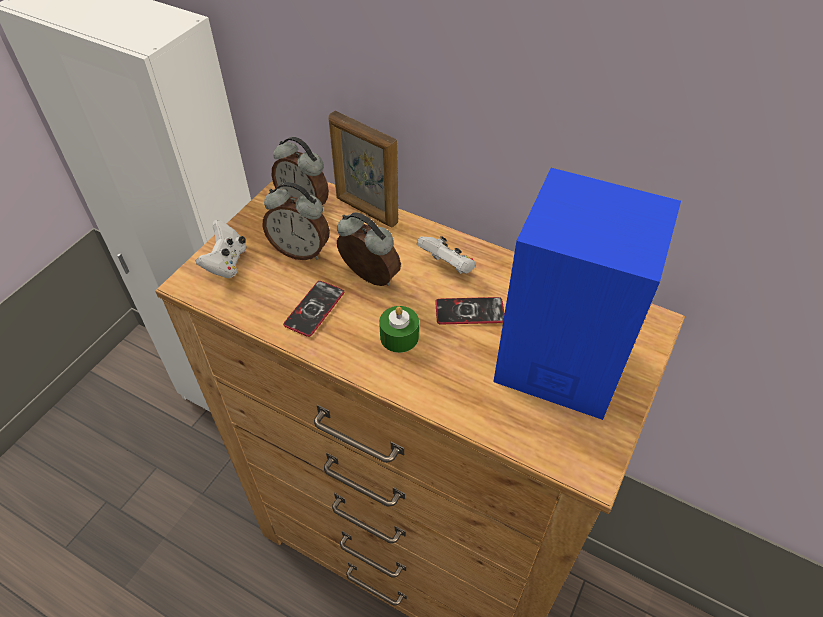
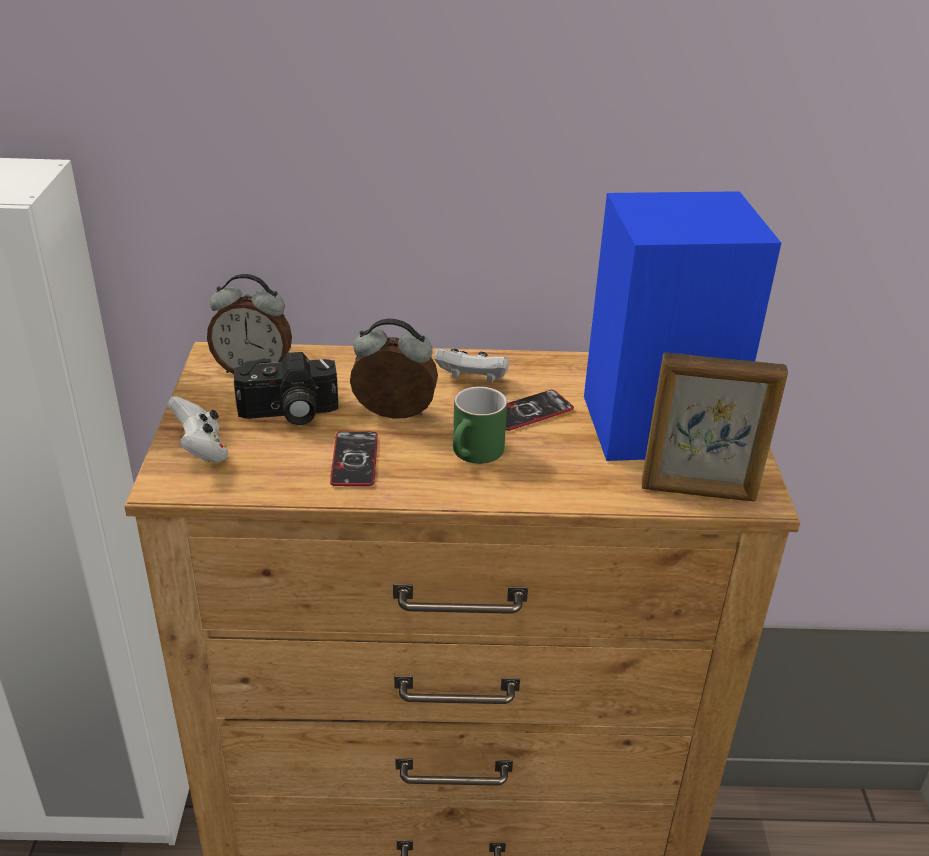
camera: 30 degrees left, 15 degrees down
(301, 251) = (288, 413): alarm clock -> camera
(366, 211) = (334, 357): picture frame -> picture frame (698, 492)
(399, 337) = (474, 455): green candle -> green mug

